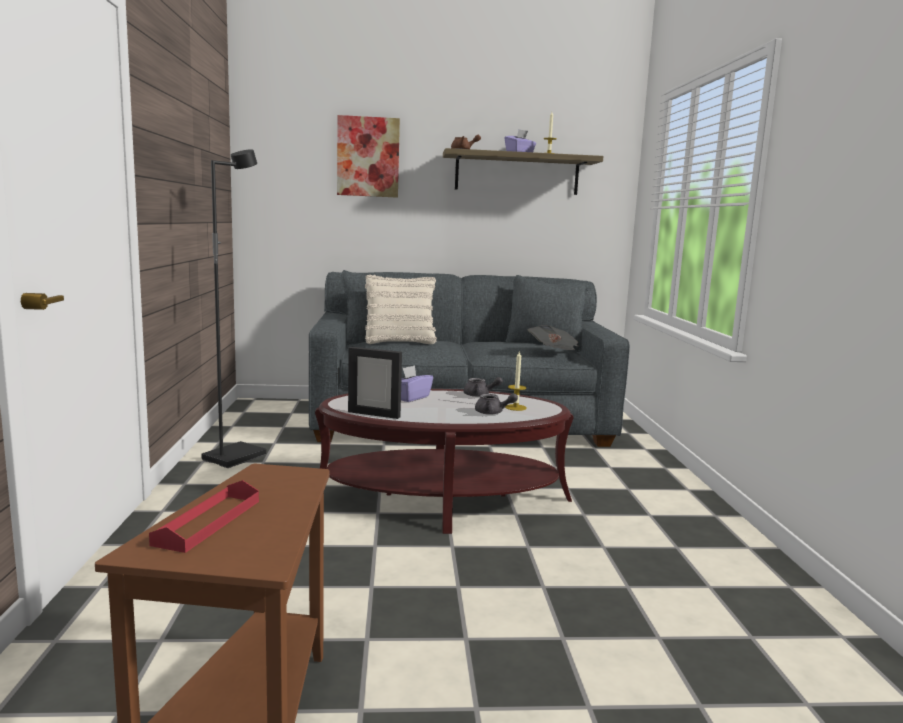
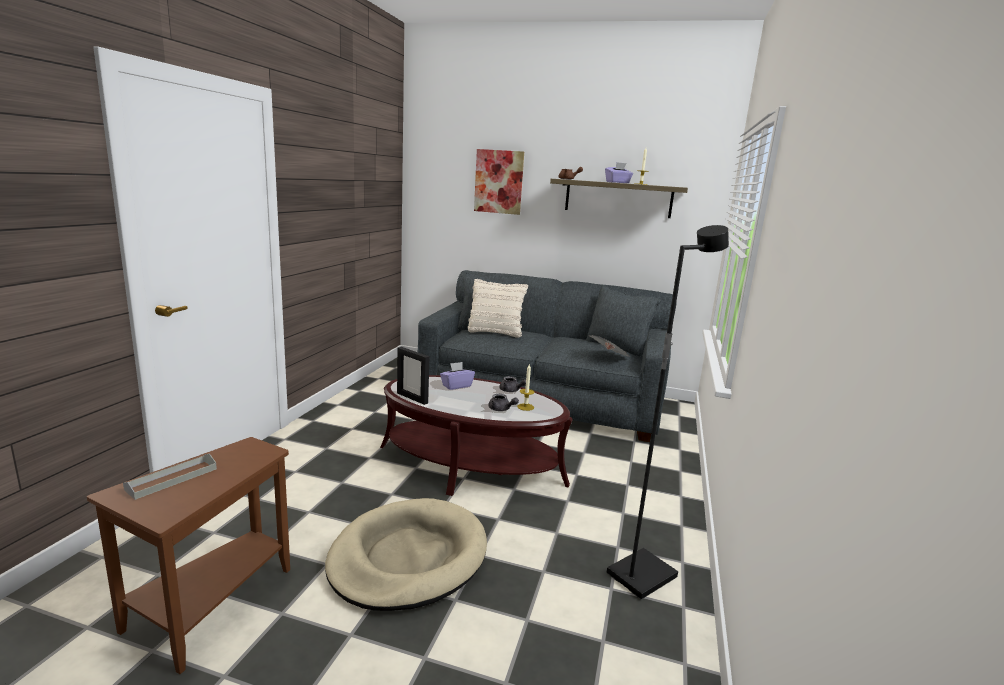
camera: 20 degrees right, 5 degrees up
(208, 522) = (172, 479): red tray -> grey tray
(234, 457) = (359, 404): black floor lamp -> black floor lamp (641, 574)
(464, 608) = (408, 558): none -> beige dog bed

